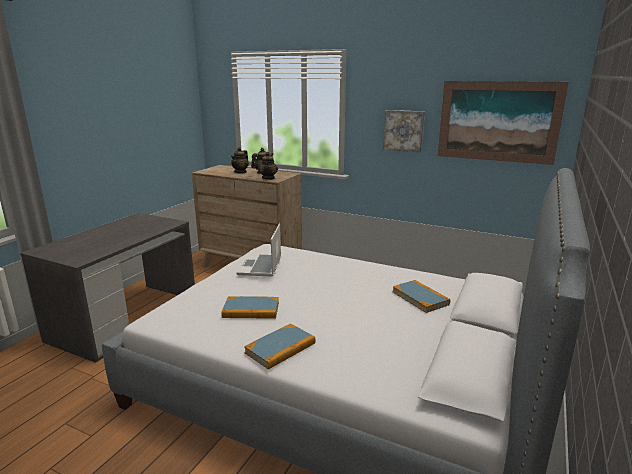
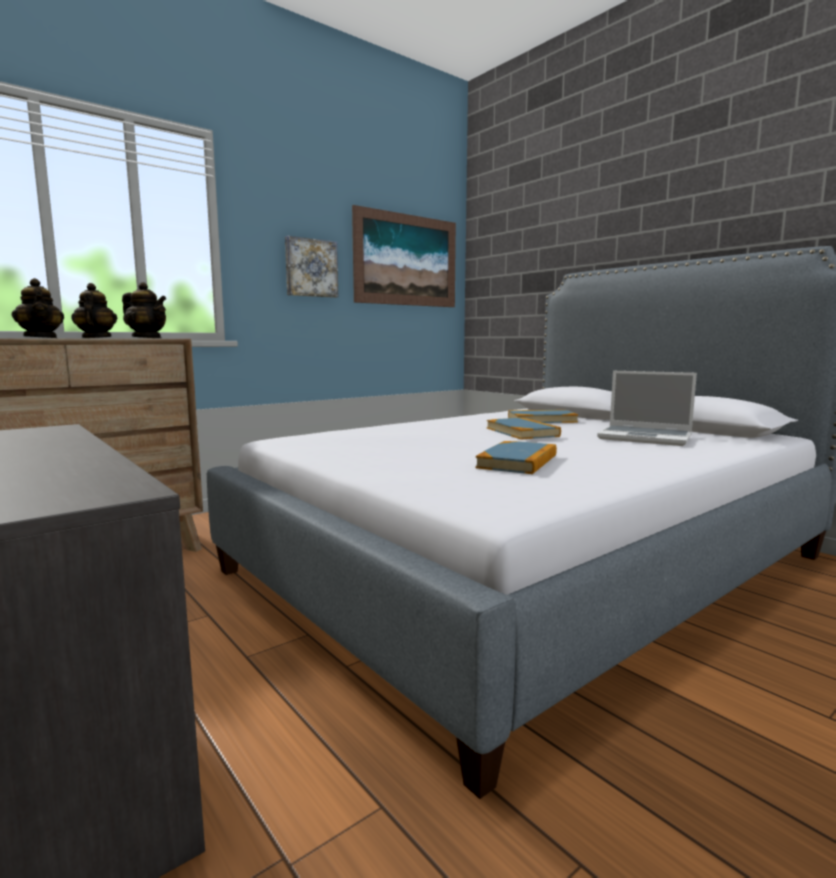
camera: 65 degrees left, 10 degrees down
(260, 267) = (364, 444): laptop -> laptop (646, 437)
(280, 348) = (646, 460): book -> book (522, 432)

